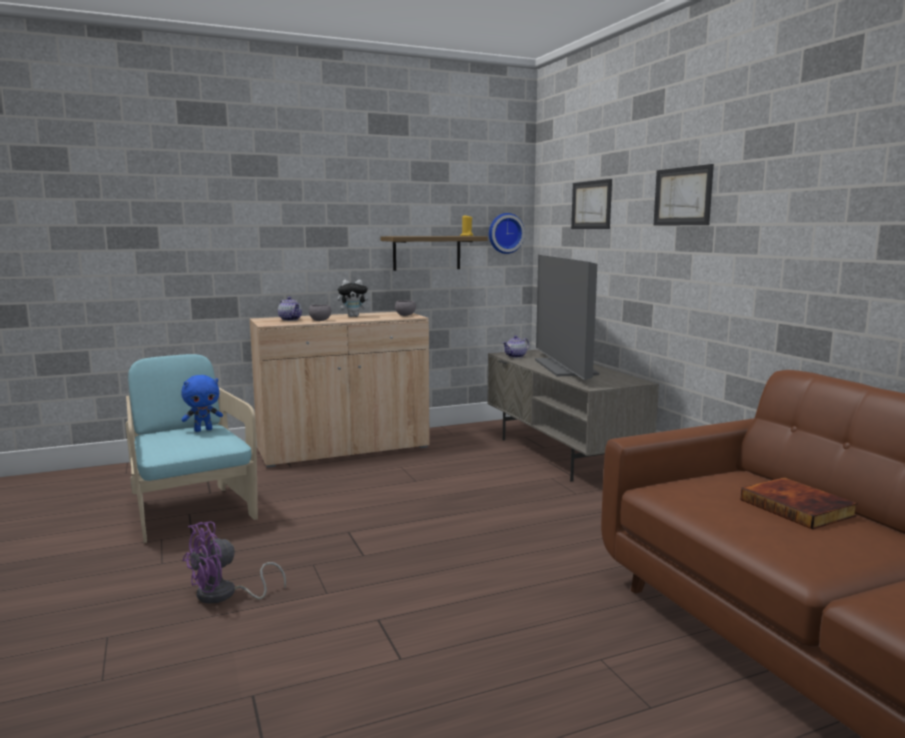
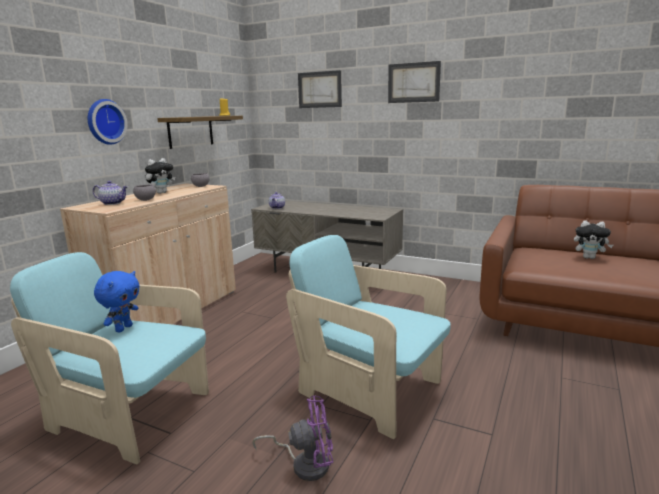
camera: 40 degrees left, 5 degrees up
(224, 595) = (305, 464): purple fan -> purple fan turned 105 degrees counterclockwise
(372, 572) = (369, 391): none -> turquoise armchair
(505, 233) = (236, 113): wall clock -> wall clock (105, 122)
(565, 367) = (328, 209): television -> none
(798, 507) = (589, 257): book -> plush toy

